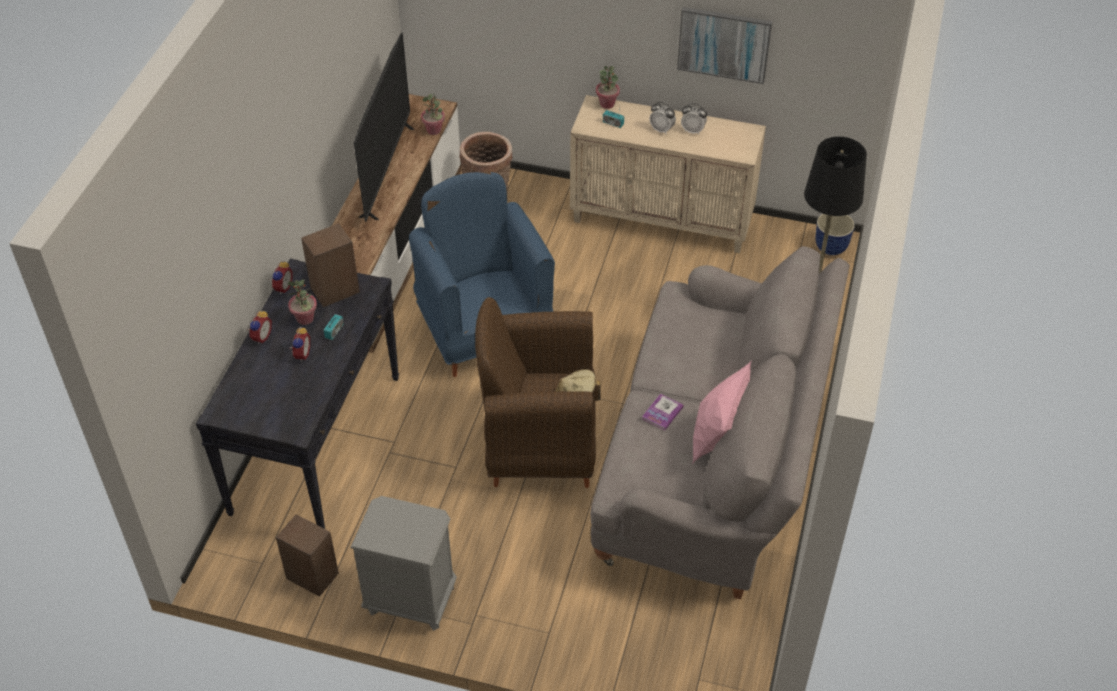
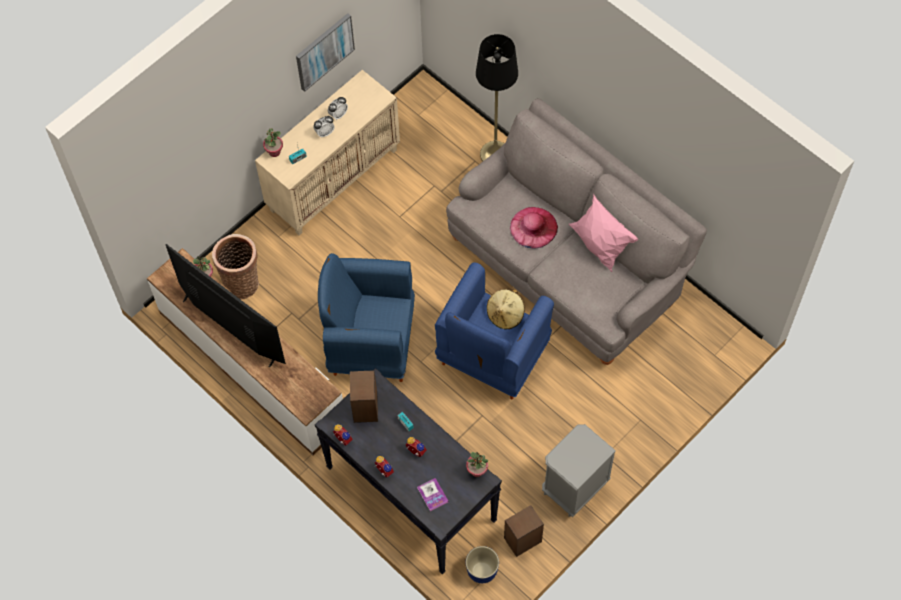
camera: 60 degrees left, 15 degrees up
(305, 319) = (382, 437): potted plant -> potted plant (477, 471)
(539, 444) = (492, 356): brown armchair -> blue armchair
(662, 413) = (563, 267): book -> book (432, 495)
(695, 363) = (533, 227): none -> pink hat
(831, 248) = (426, 94): planter -> planter (482, 571)

